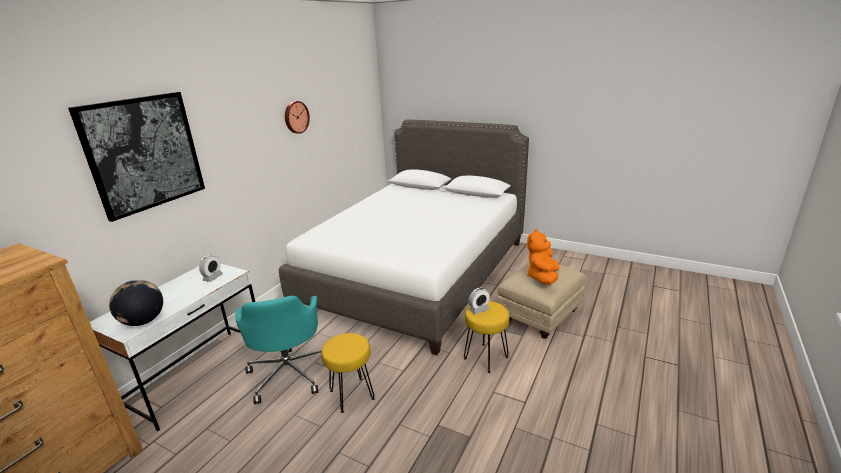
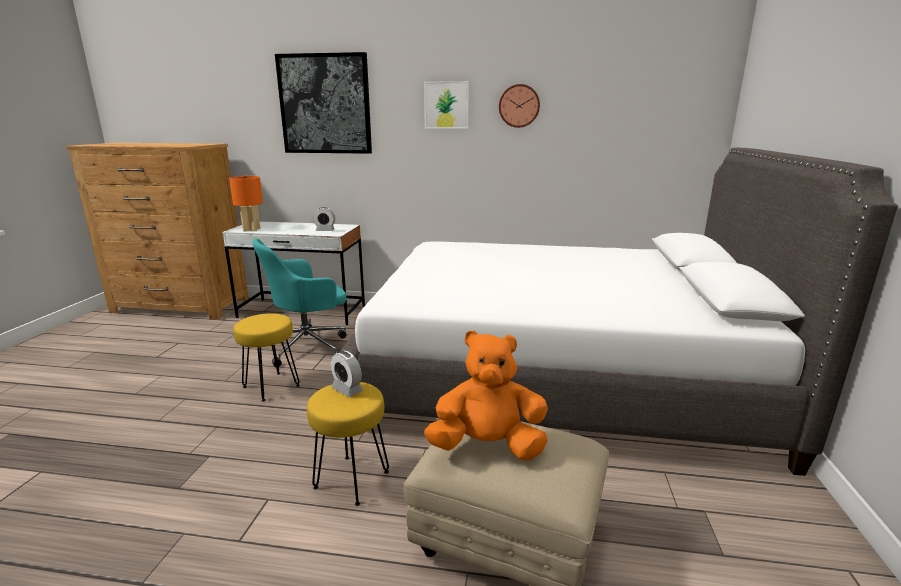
camera: 70 degrees right, 5 degrees down
(143, 321) = (252, 229): globe -> orange table lamp
(252, 127) = (446, 105): none -> picture

